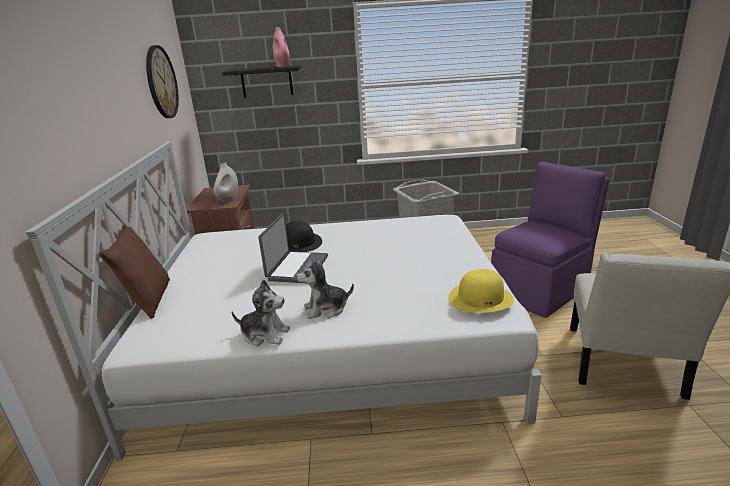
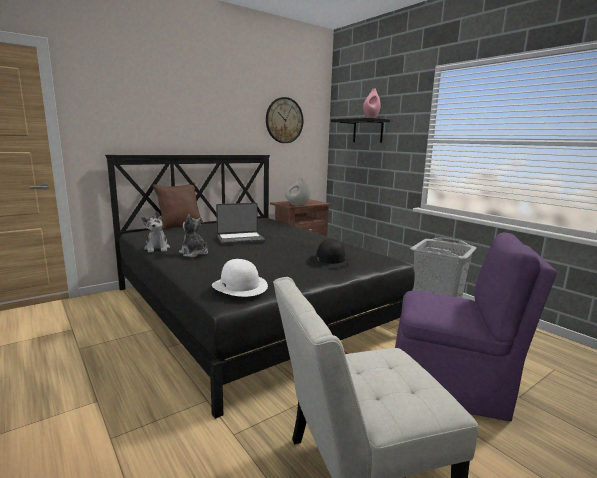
camera: 55 degrees right, 10 degrees down
(299, 243) = (277, 234): black hat -> black hat (330, 260)
(330, 344) = (250, 309): white bed -> black bed
(480, 298) = (240, 286): yellow hat -> white hat

